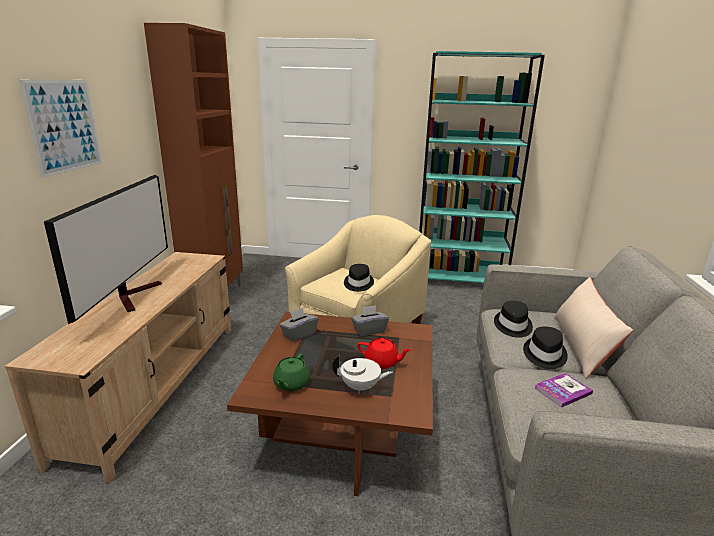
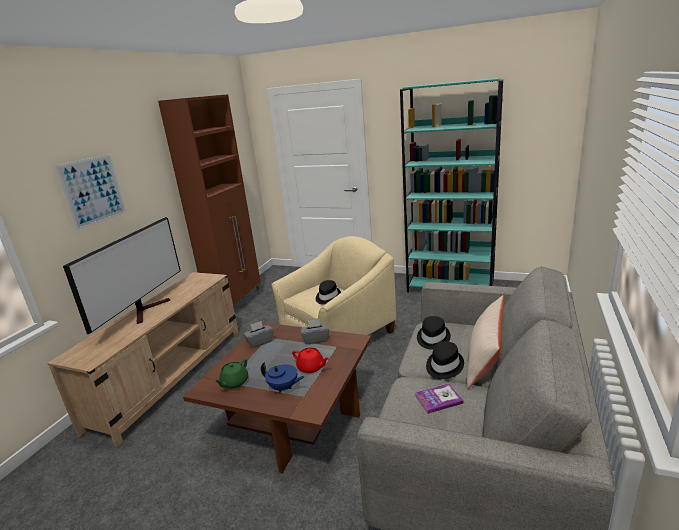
camera: 15 degrees right, 0 degrees up
(360, 387) = (283, 388): white teapot -> blue teapot

